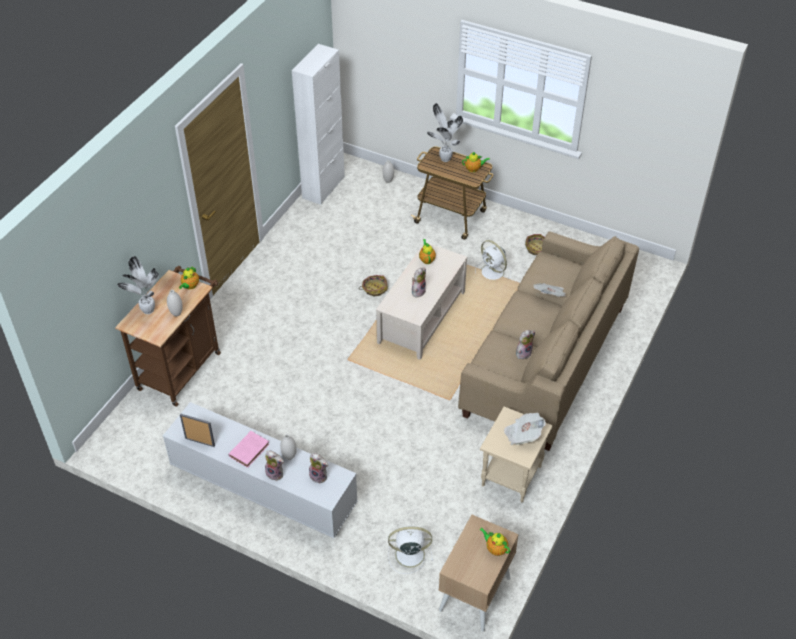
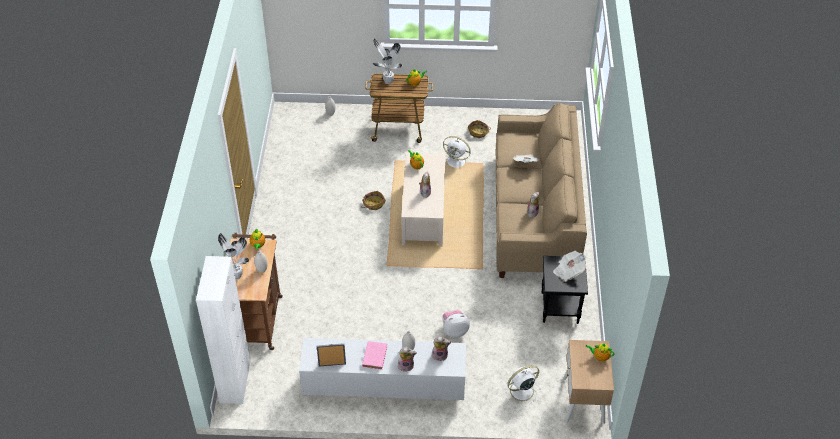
camera: 25 degrees left, 0 degrees up
(323, 187) = (281, 135): white cabinet -> white cabinet (235, 381)
(377, 457) = (454, 330): none -> plush toy
(512, 477) = (560, 308): beige side table -> black side table

